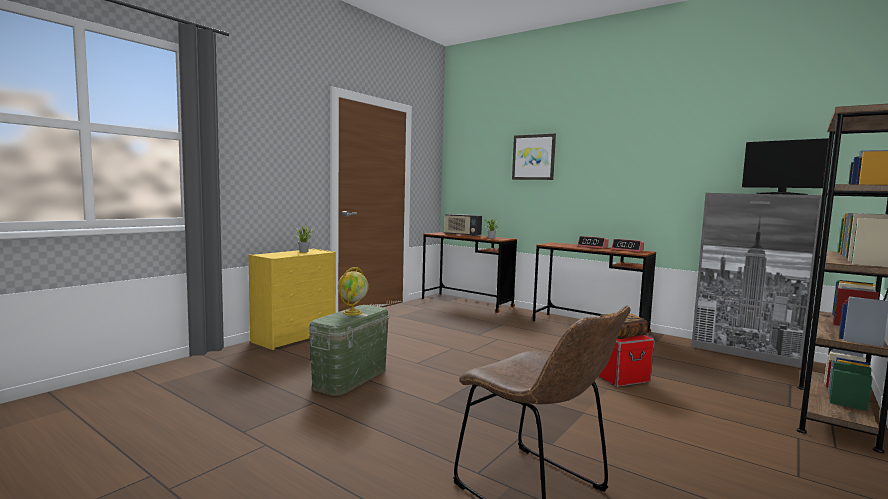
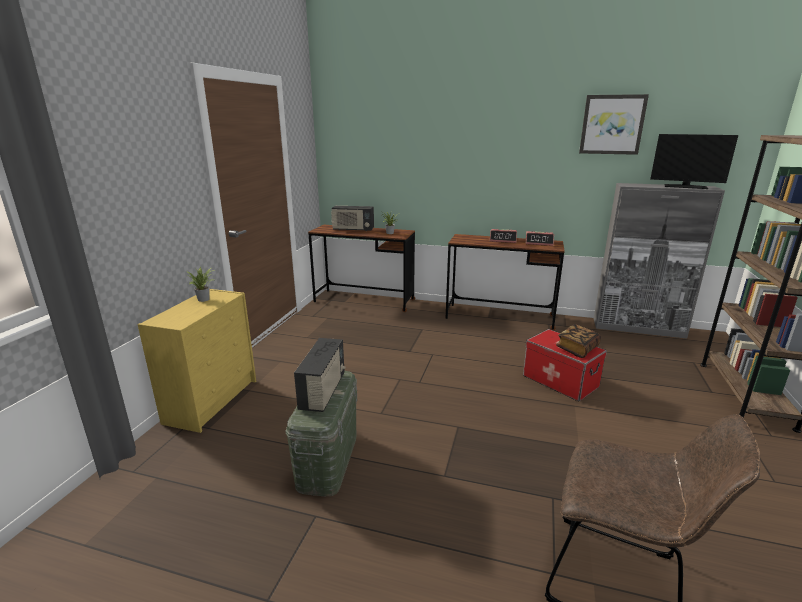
camera: 20 degrees left, 15 degrees up
(352, 312) = (323, 392): globe -> radio
(533, 157) = (431, 140): picture -> picture (612, 124)

